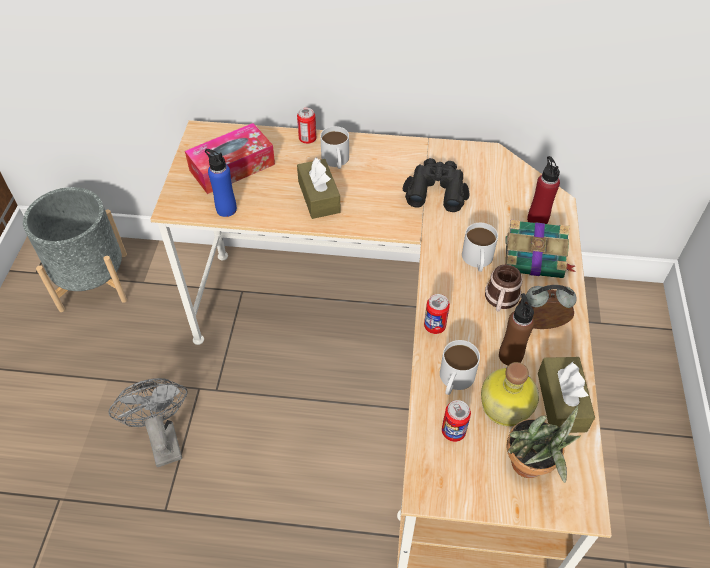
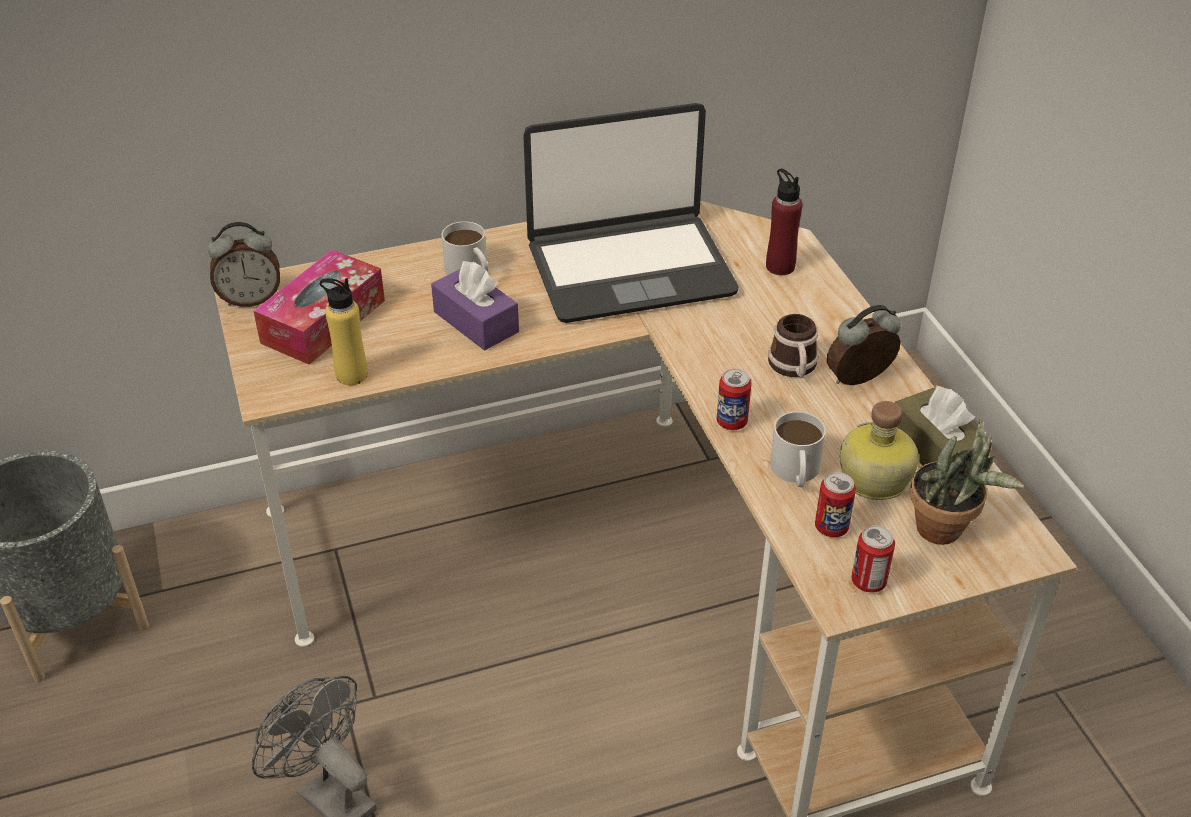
camera: 25 degrees left, 10 degrees down
(201, 139) = (250, 299): none -> alarm clock
(226, 209) = (351, 375): blue bottle -> yellow bottle
(307, 139) = (411, 257): can -> can (868, 582)
(319, 197) = (476, 322): brown tissue box -> purple tissue box
(436, 190) = (629, 269): black binoculars -> laptop
(477, 260) = (736, 333): white mug -> none
(510, 356) = (845, 423): brown bottle -> none
(535, 258) = (805, 309): book -> none

